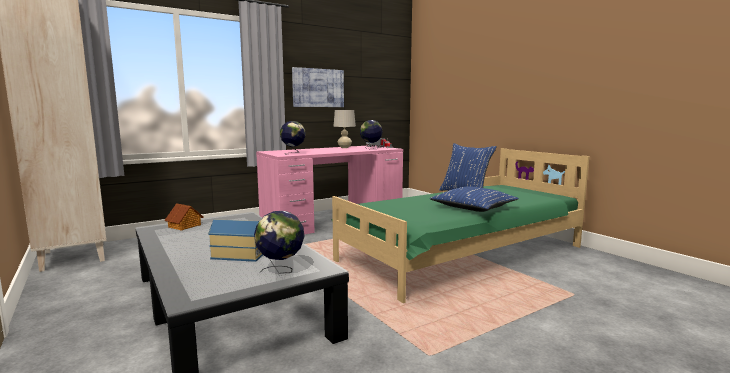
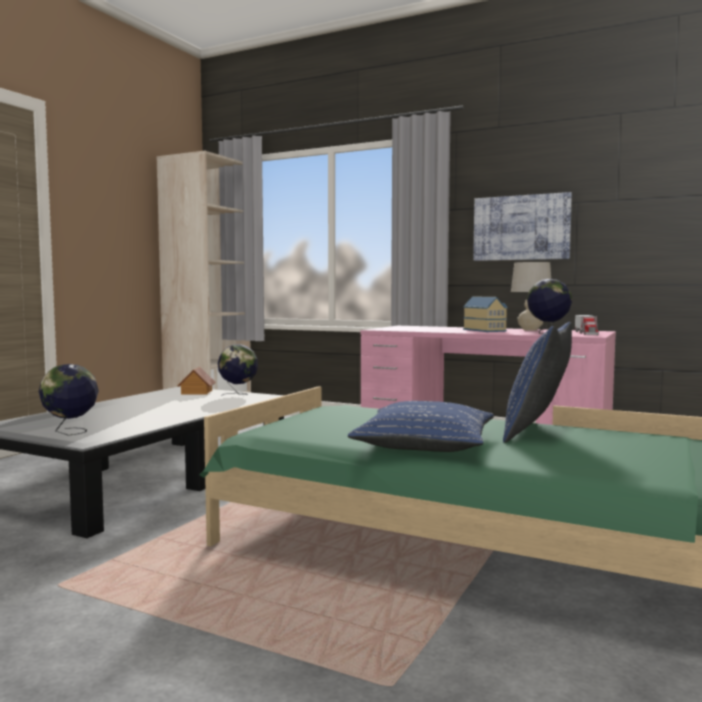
camera: 60 degrees right, 5 degrees down
(238, 255) = (114, 417): toy house -> toy house (485, 330)
(293, 153) = (405, 329): globe -> globe (238, 395)

